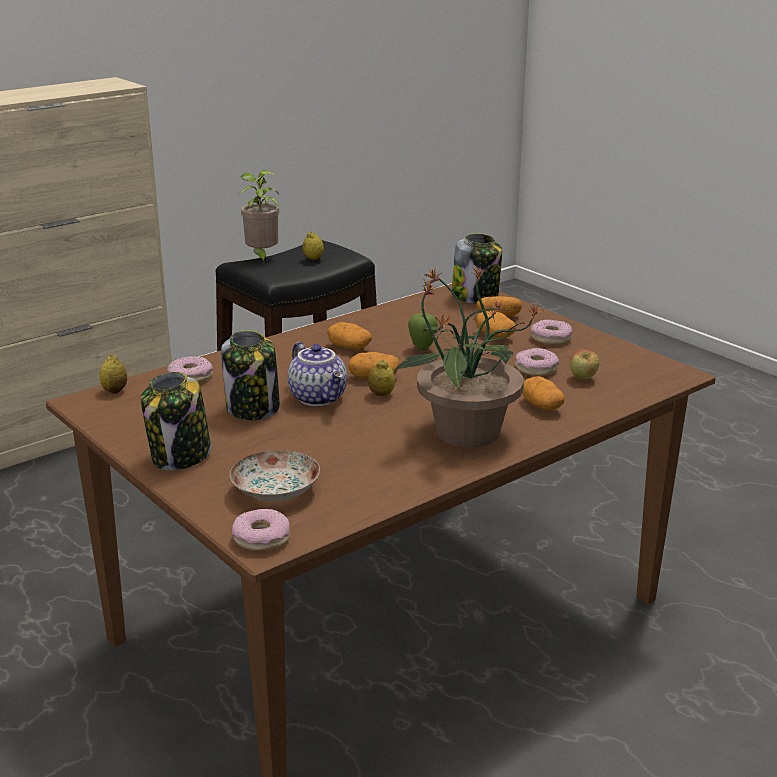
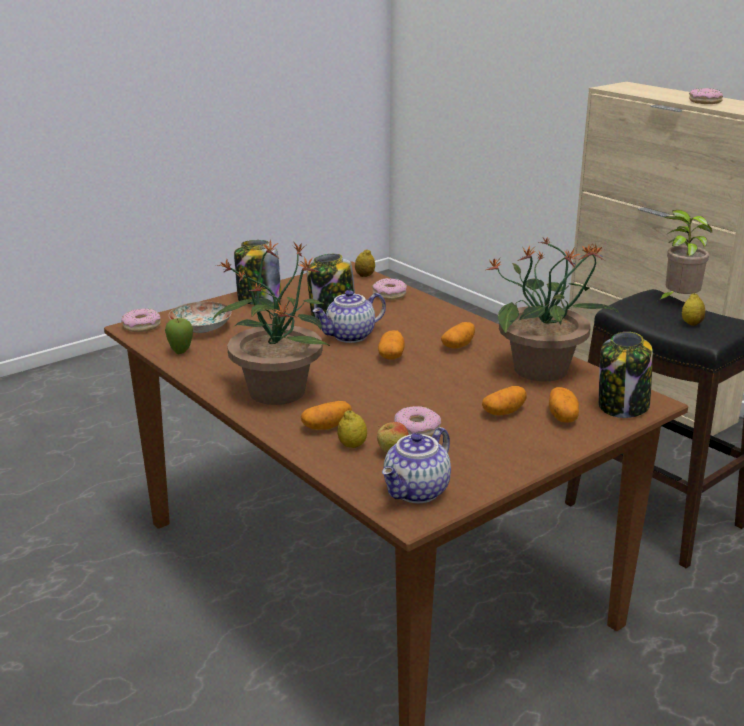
camera: 90 degrees right, 0 degrees up
(381, 394) = (356, 359): lemon -> lemon (352, 445)
(407, 317) = (542, 370): none -> potted plant
(422, 348) = (461, 376): apple -> apple (181, 352)
(551, 338) = (503, 443): donut -> donut (705, 102)
(643, 370) = (417, 492): none -> teapot

